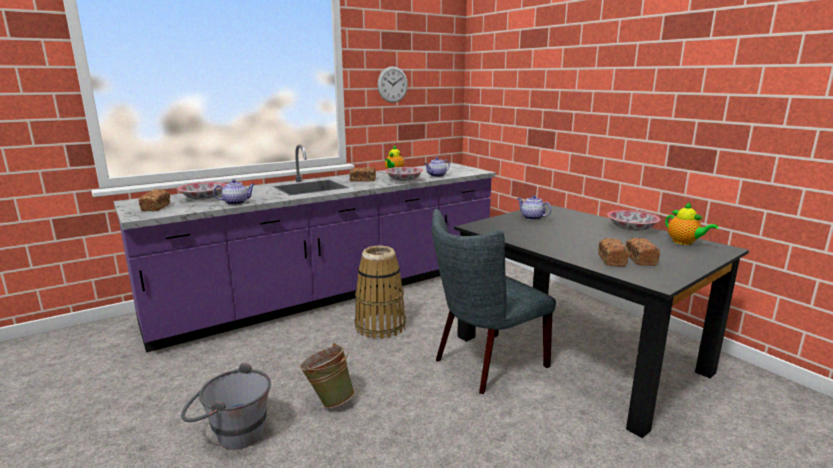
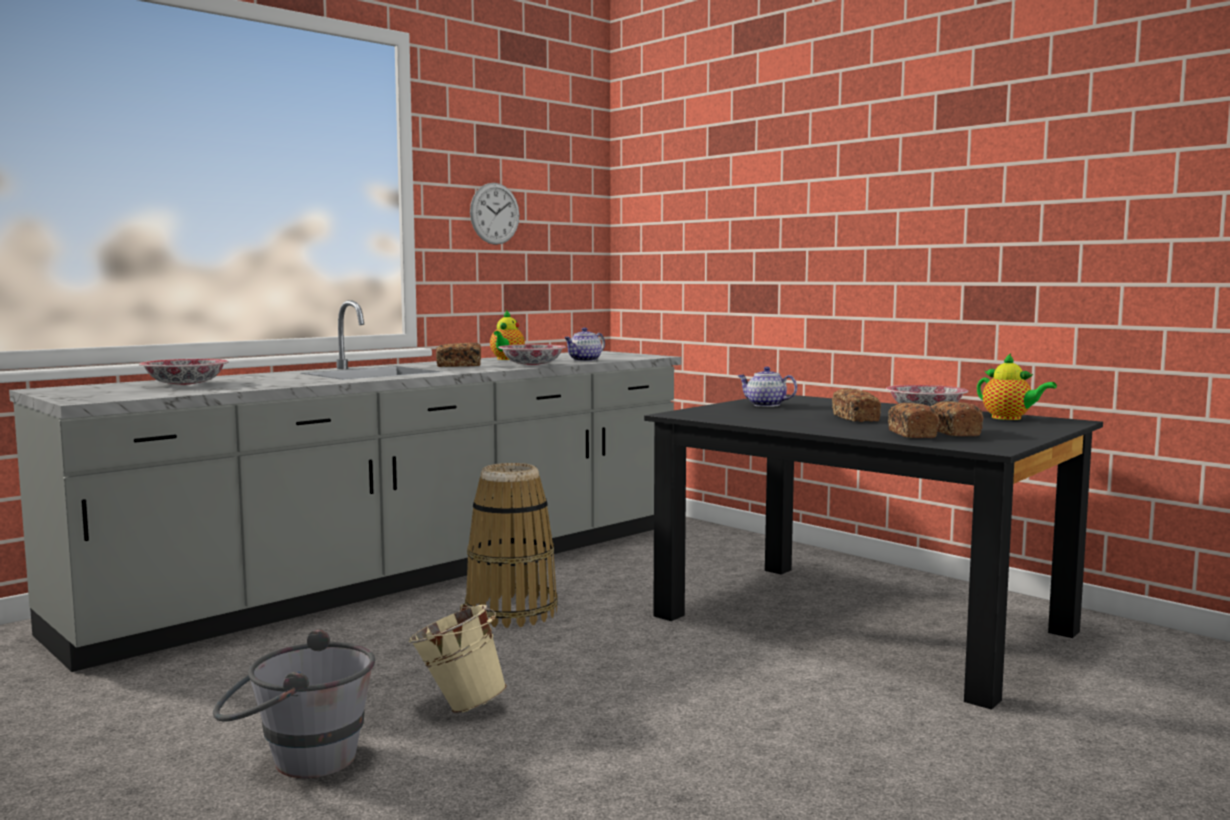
camera: 10 degrees left, 10 degrees down
(156, 207) = (106, 393): bread -> bread (855, 418)
(236, 202) = (254, 386): teapot -> none
(328, 400) = (458, 706): green bucket -> beige bucket
(335, 293) = (408, 575): purple counter -> grey counter
(485, 364) = (714, 646): grey chair -> none

